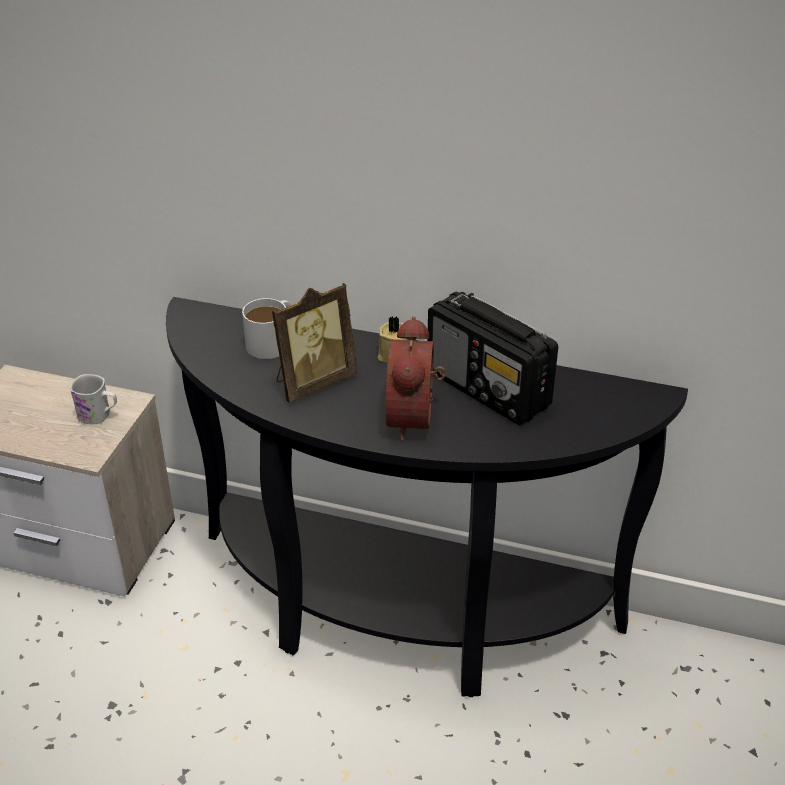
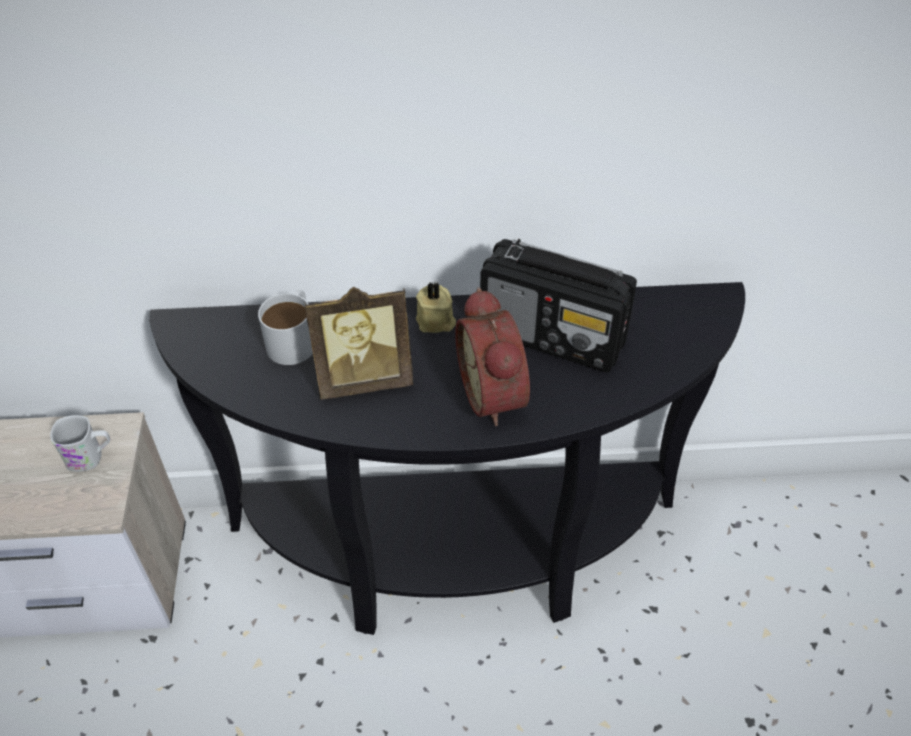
camera: 20 degrees left, 10 degrees up
(313, 382) = (364, 379): picture frame -> picture frame turned 45 degrees clockwise

